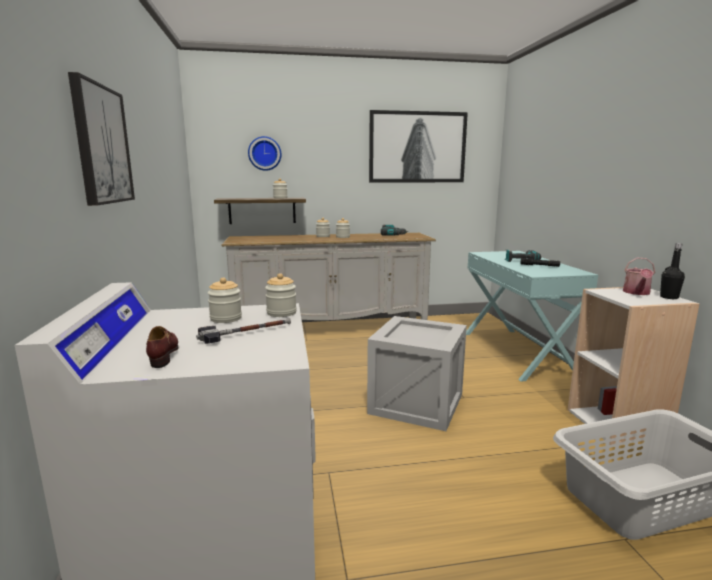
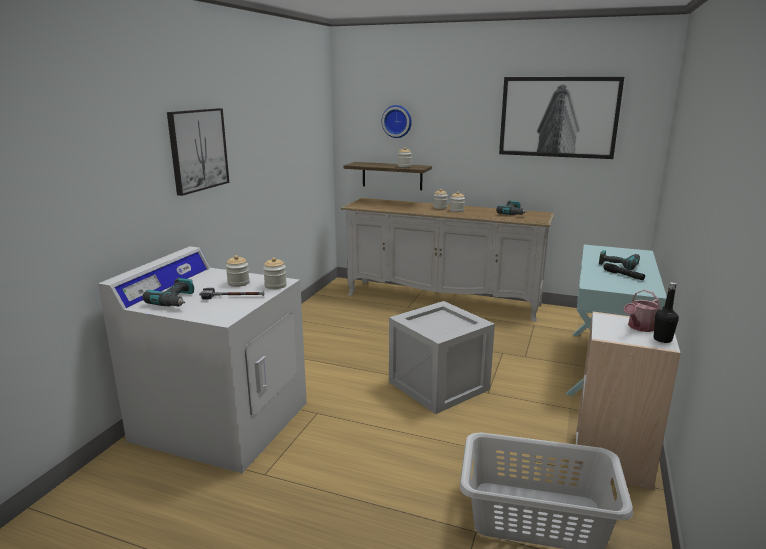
camera: 30 degrees right, 5 degrees up
(164, 354) = (176, 301): brown shoe -> power drill

